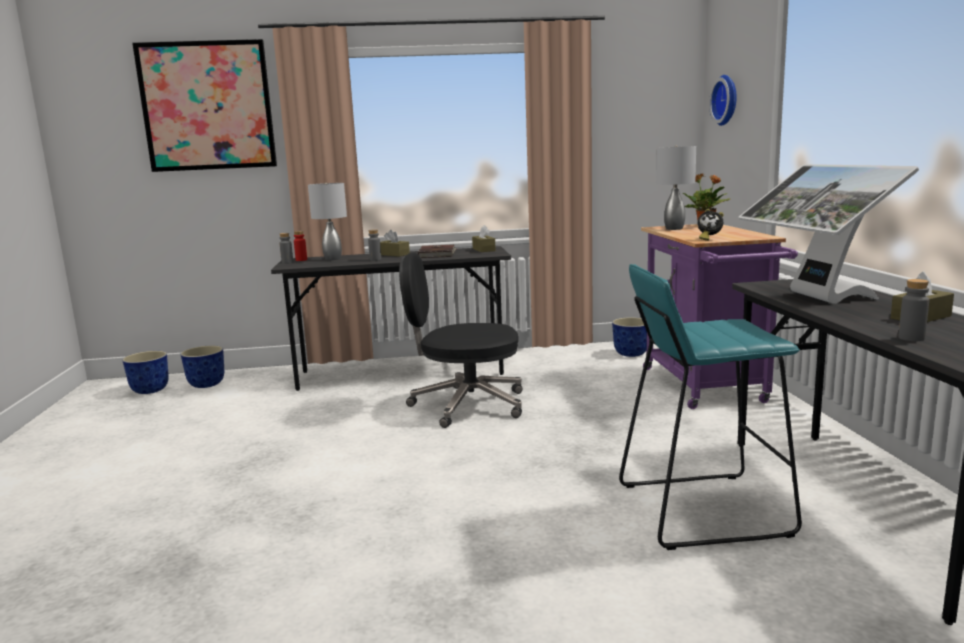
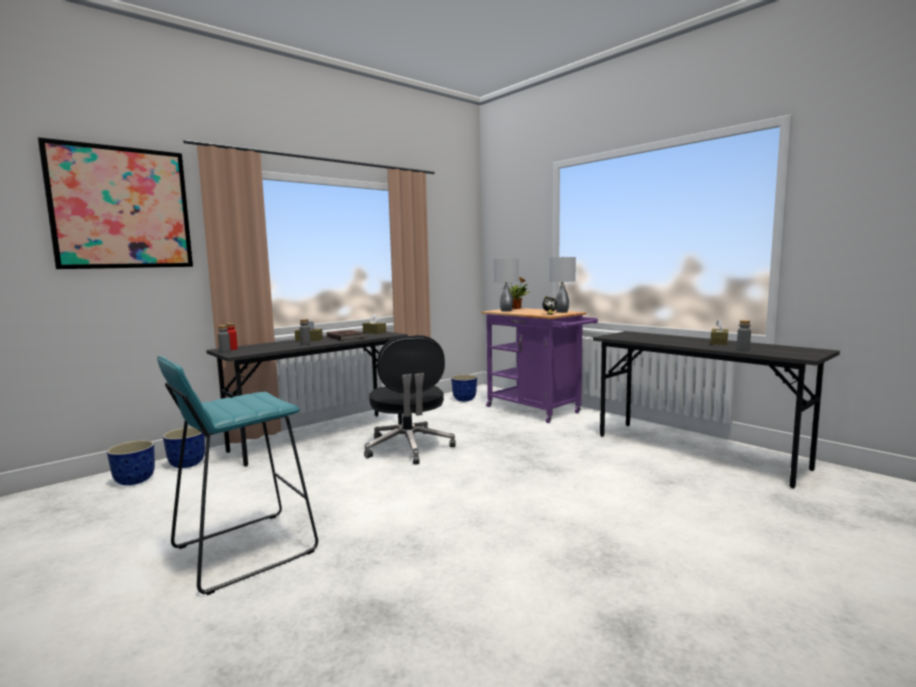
camera: 35 degrees left, 5 degrees down
(149, 390) = (69, 499): planter -> planter (186, 464)
(333, 259) = (262, 346): grey table lamp -> grey table lamp (561, 312)
(466, 405) = (409, 448): black office chair -> black office chair turned 75 degrees counterclockwise
(701, 509) = (635, 470): turquoise stool -> turquoise stool (243, 550)
(727, 100) = (507, 232): wall clock -> none
(815, 297) = (652, 339): monitor -> none

